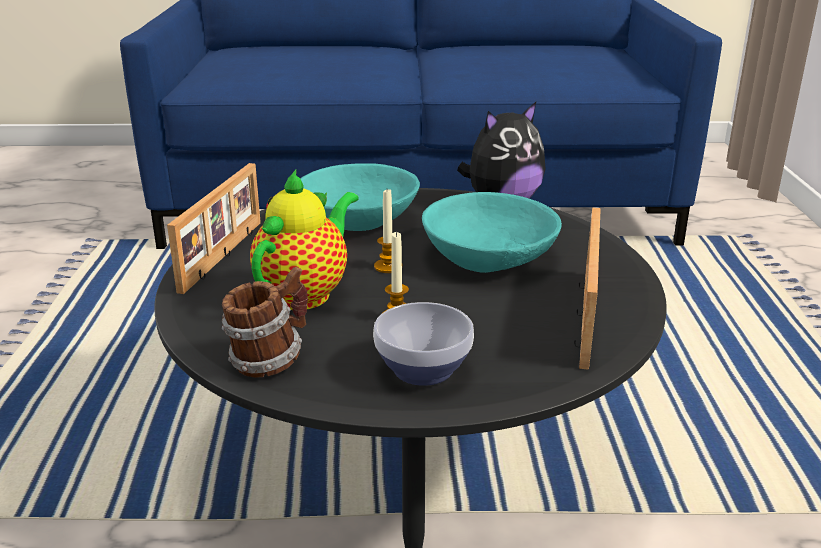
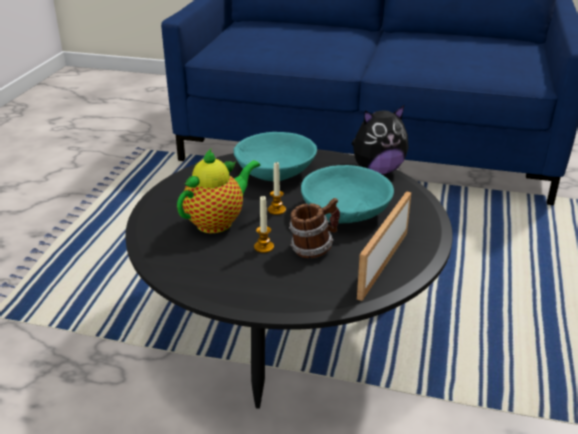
camera: 15 degrees right, 5 degrees up
(224, 255) = (181, 188): picture frame -> none
(269, 360) = (177, 264): mug -> mug (313, 248)
(420, 369) = (260, 283): bowl -> none

